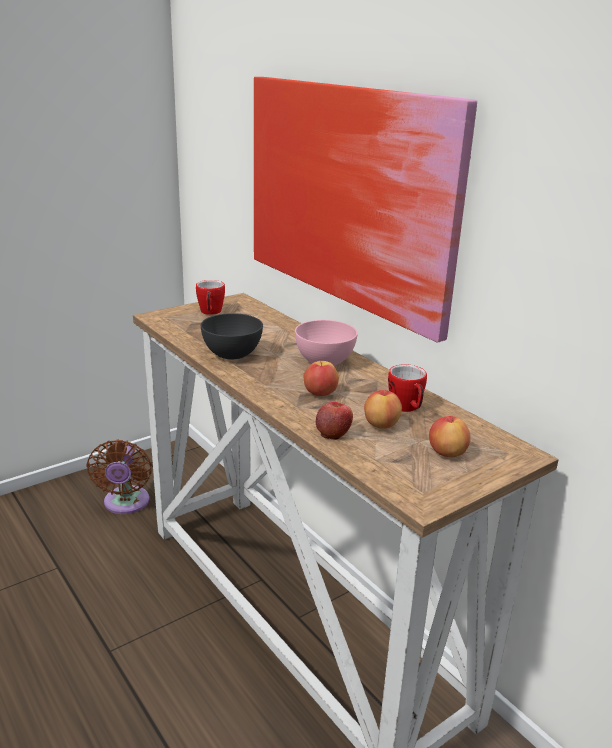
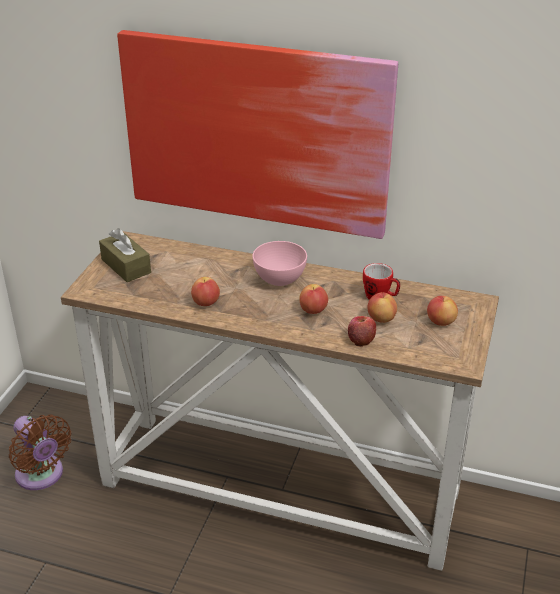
camera: 35 degrees left, 10 degrees up
(210, 313) = (126, 266): mug -> brown tissue box
(232, 355) = (206, 303): grey bowl -> apple

